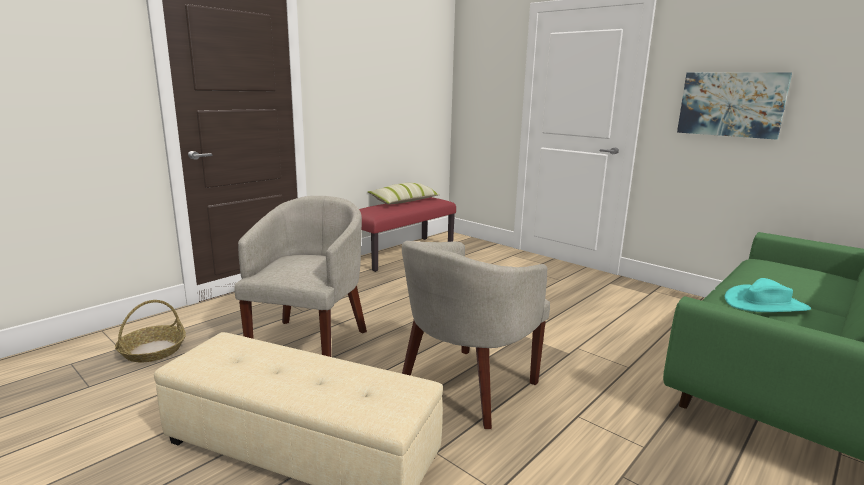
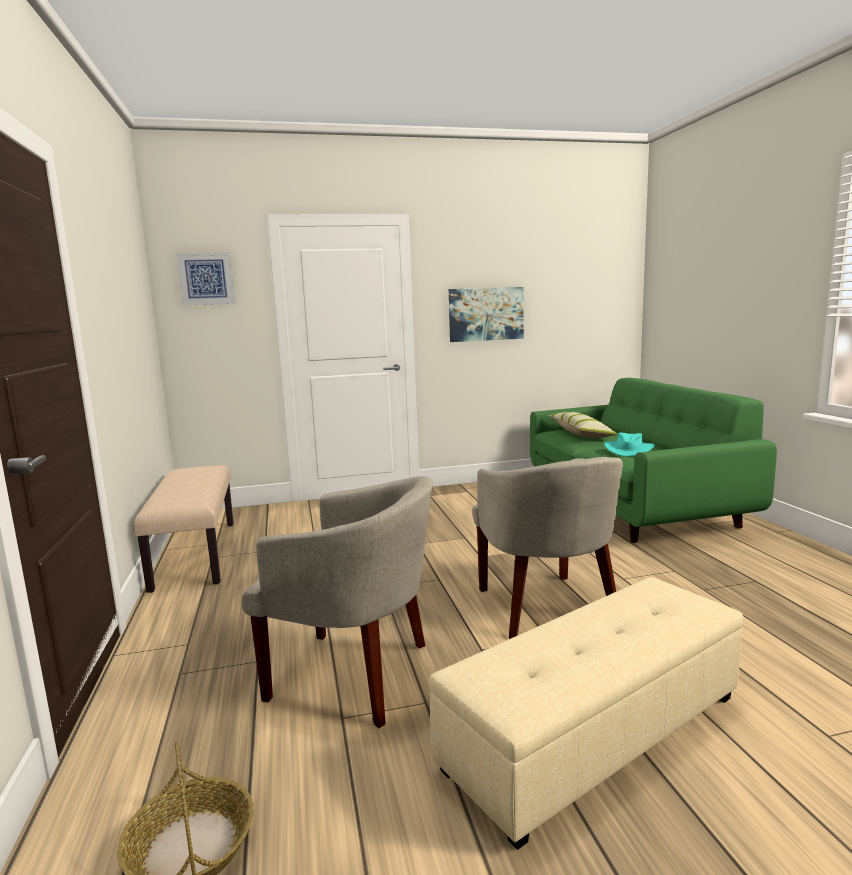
camera: 55 degrees left, 5 degrees down
(310, 342) = (355, 675): beige armchair -> beige armchair turned 150 degrees clockwise
(401, 253) = (195, 554): red bench -> beige bench
(404, 201) = (178, 480): pillow -> pillow (581, 434)
(483, 58) = (206, 278): none -> picture

